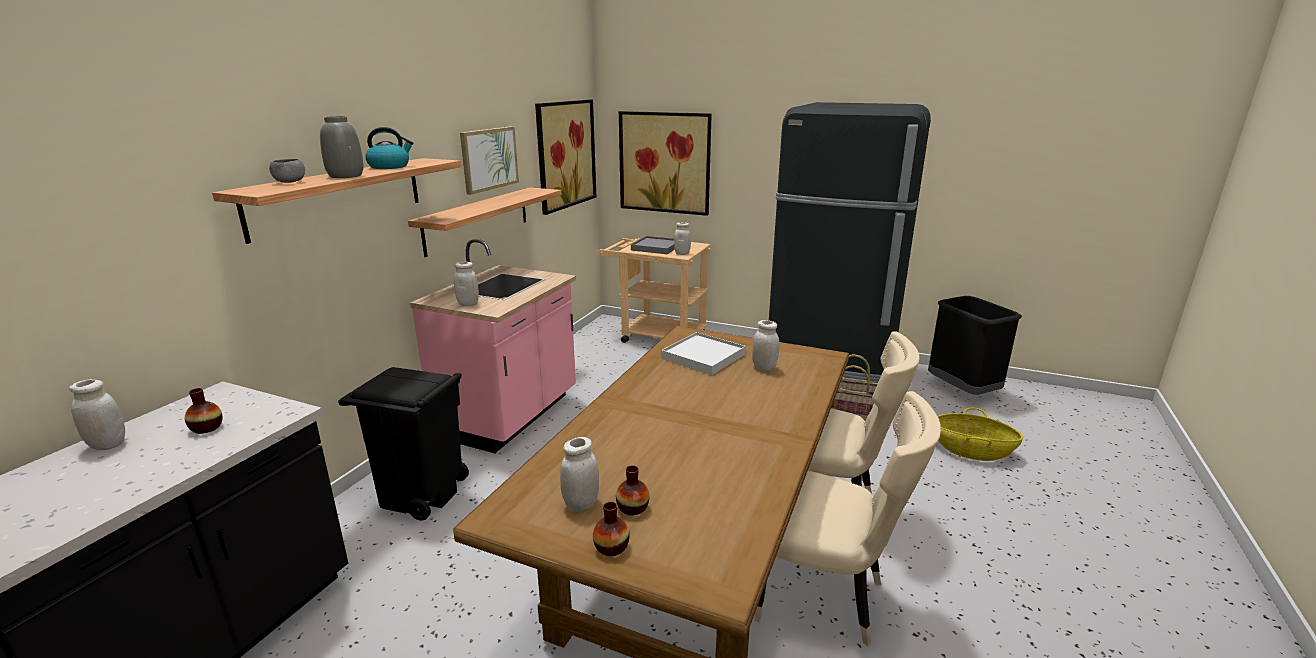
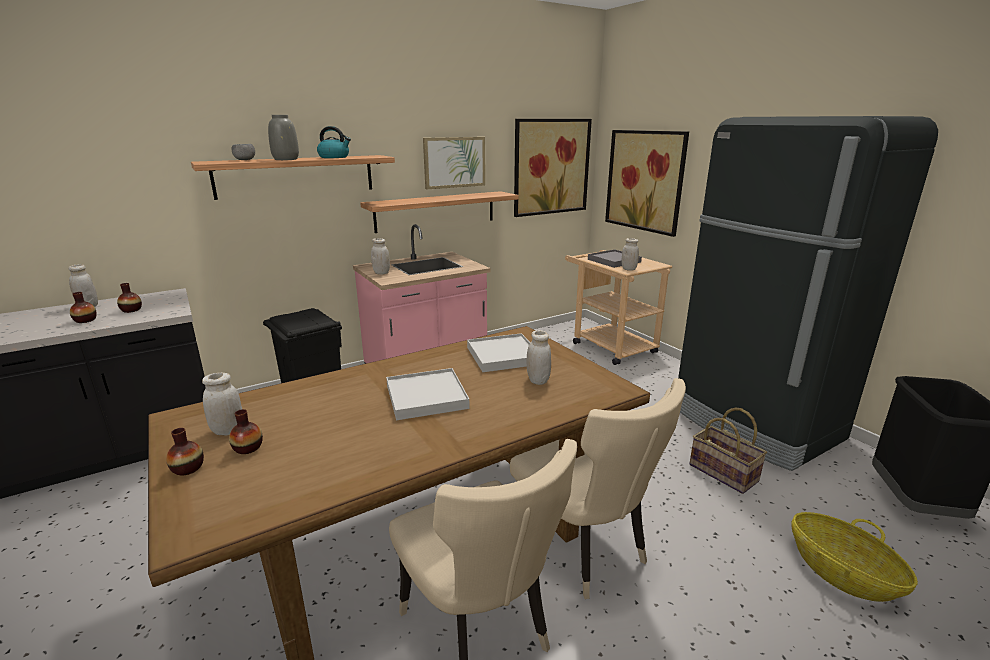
camera: 35 degrees right, 0 degrees up
(159, 461) = (85, 320): none -> vase
(704, 409) = (426, 397): none -> white tray

